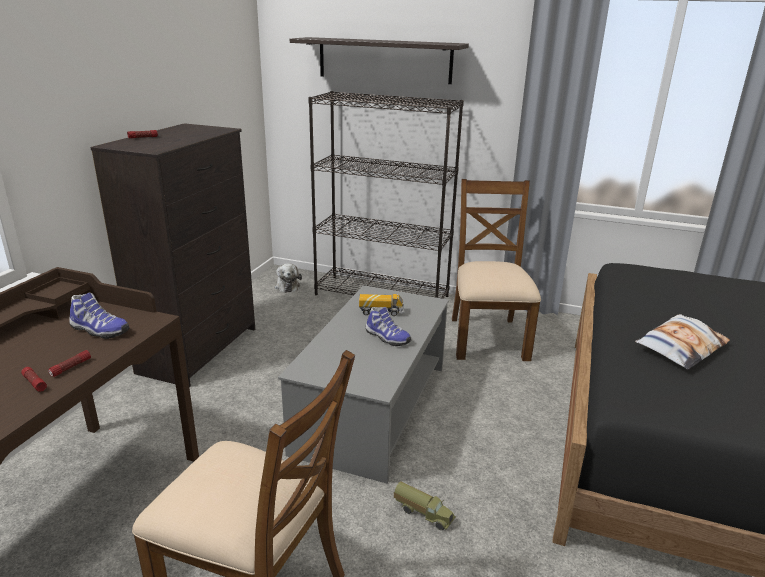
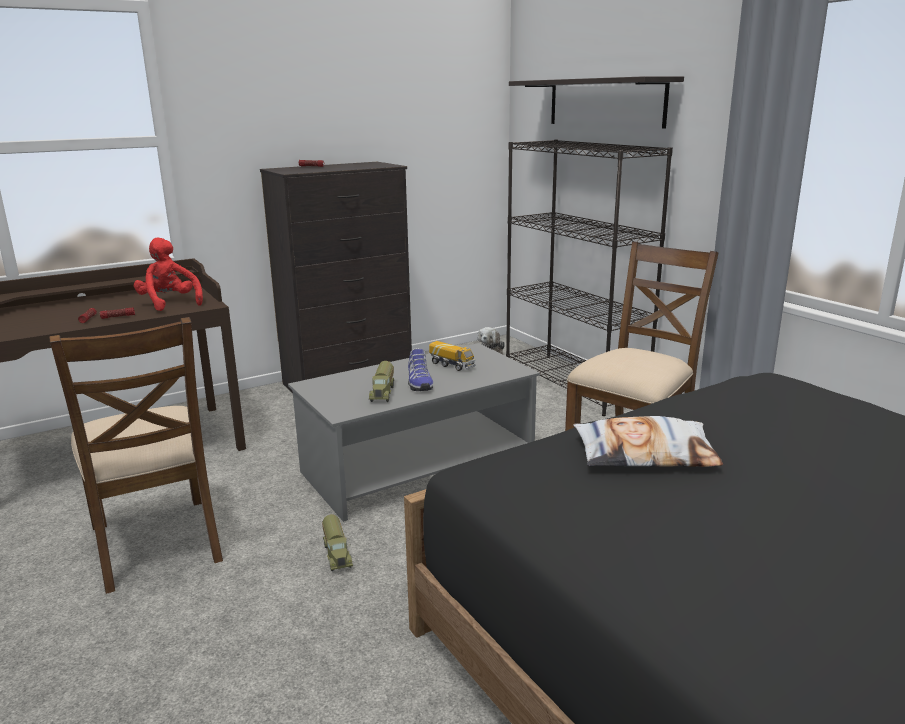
camera: 40 degrees right, 5 degrees down
(98, 331) = (169, 303): shoe -> red plush toy
(376, 356) = (383, 392): none -> toy truck

